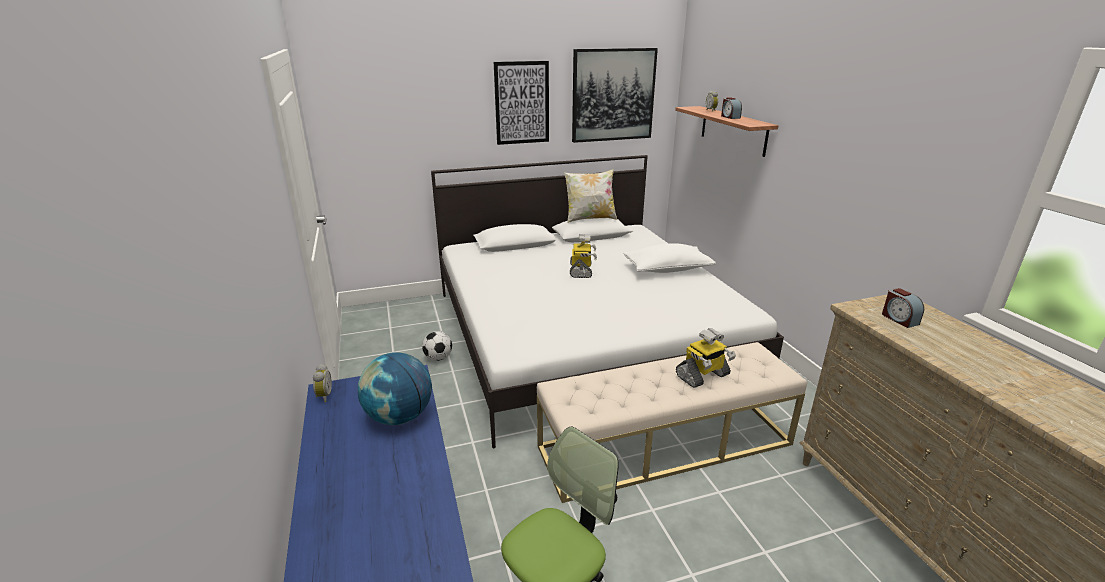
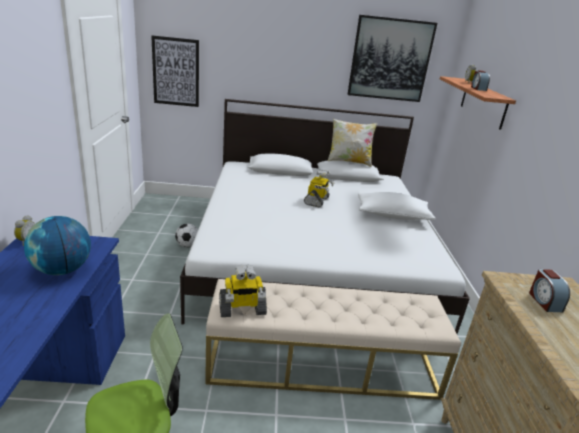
camera: 15 degrees right, 0 degrees up
(522, 103) = (308, 55): picture -> picture (176, 72)
(703, 376) = (361, 310): toy robot -> toy robot (242, 309)

